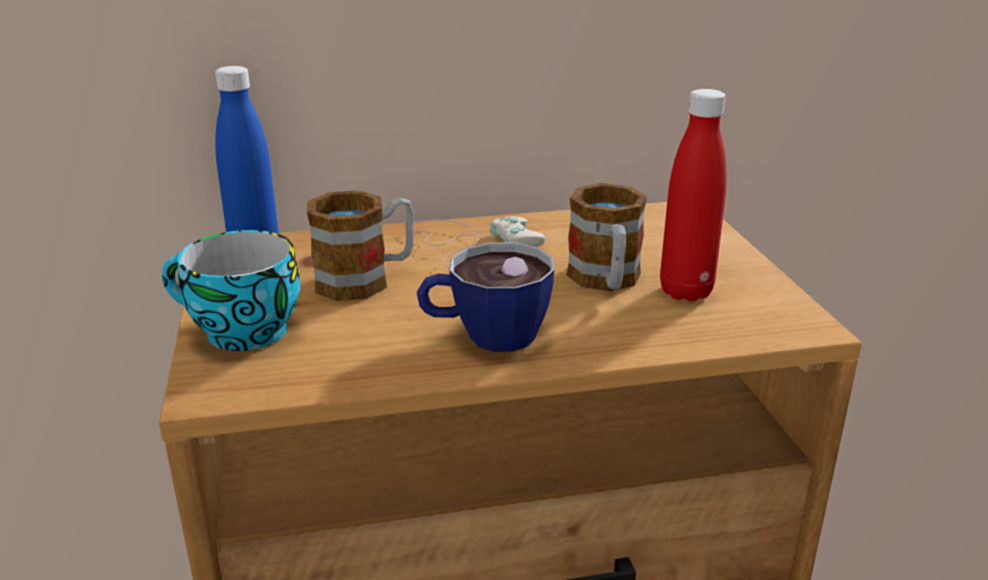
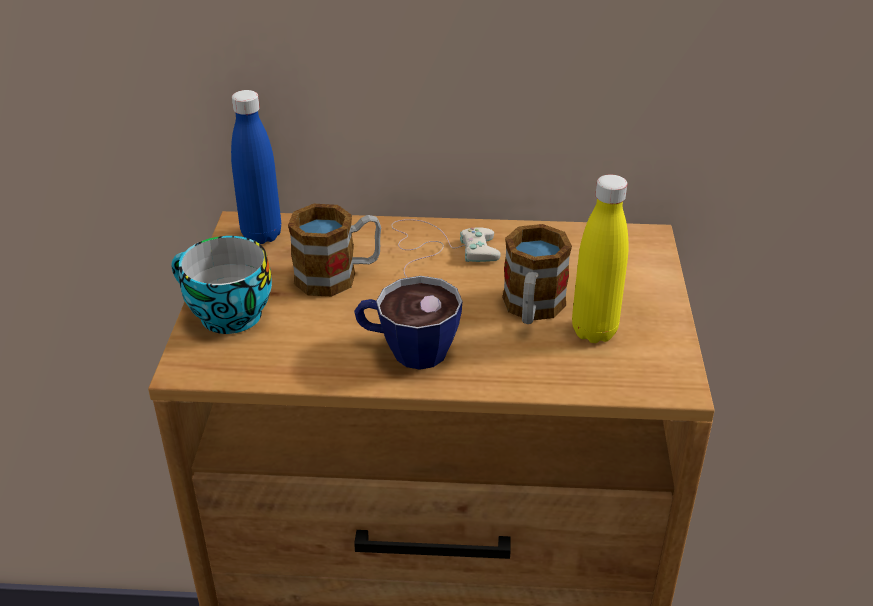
camera: 15 degrees right, 10 degrees up
(686, 291) = (594, 331): red bottle -> yellow bottle

